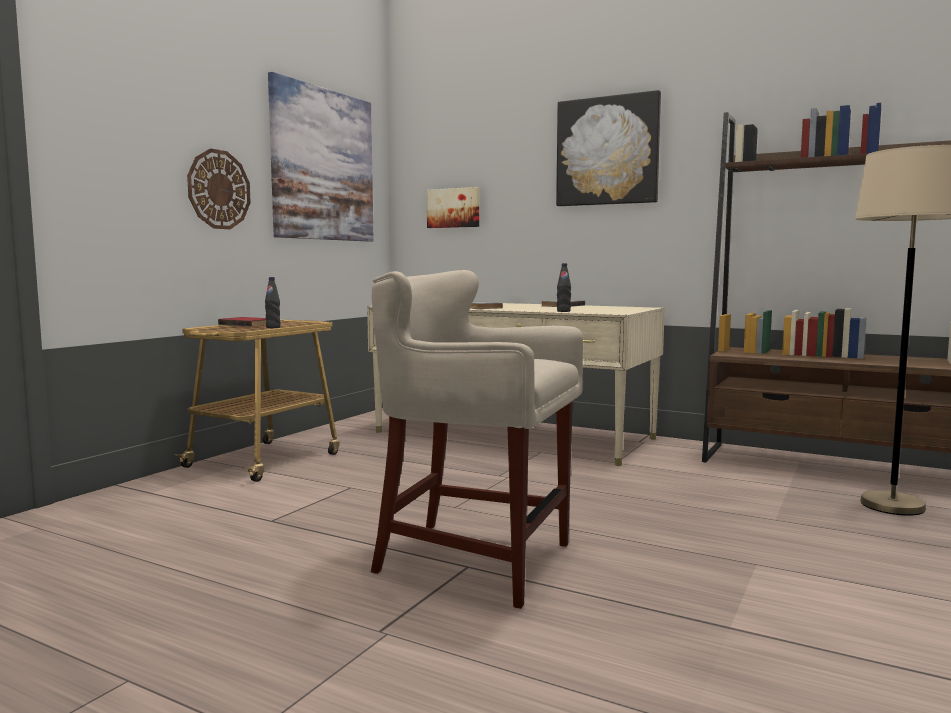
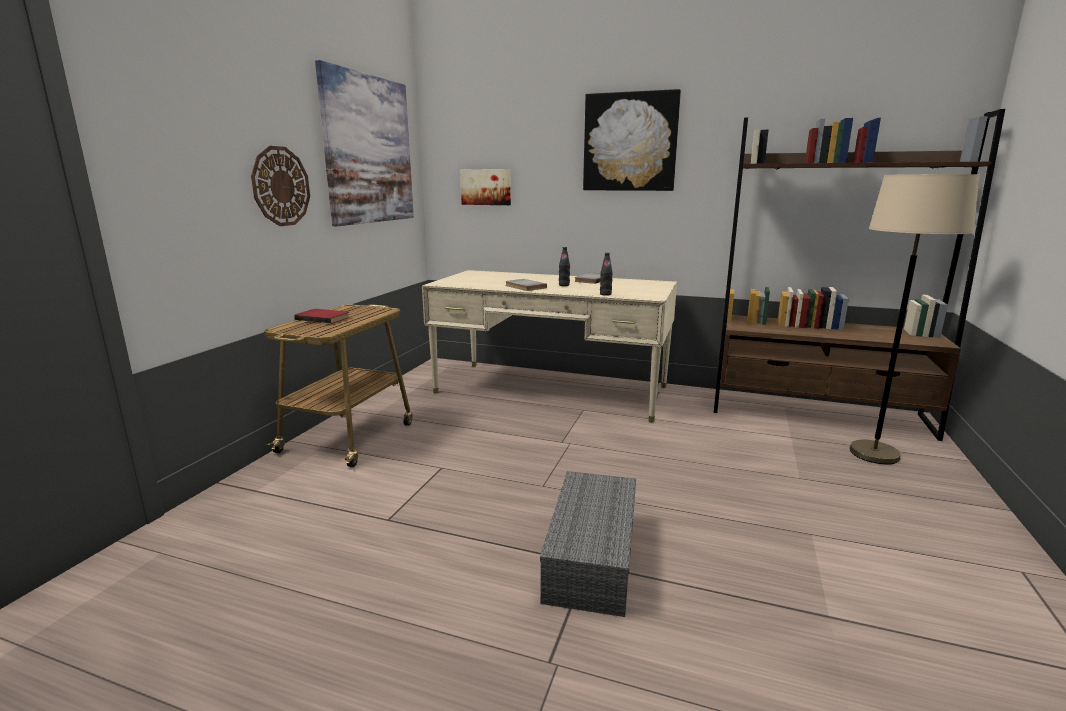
camera: 10 degrees left, 10 degrees up
(273, 327) = (351, 322): black bottle -> black bottle (564, 285)
(475, 560) = (590, 555): beige stool -> grey storage box

